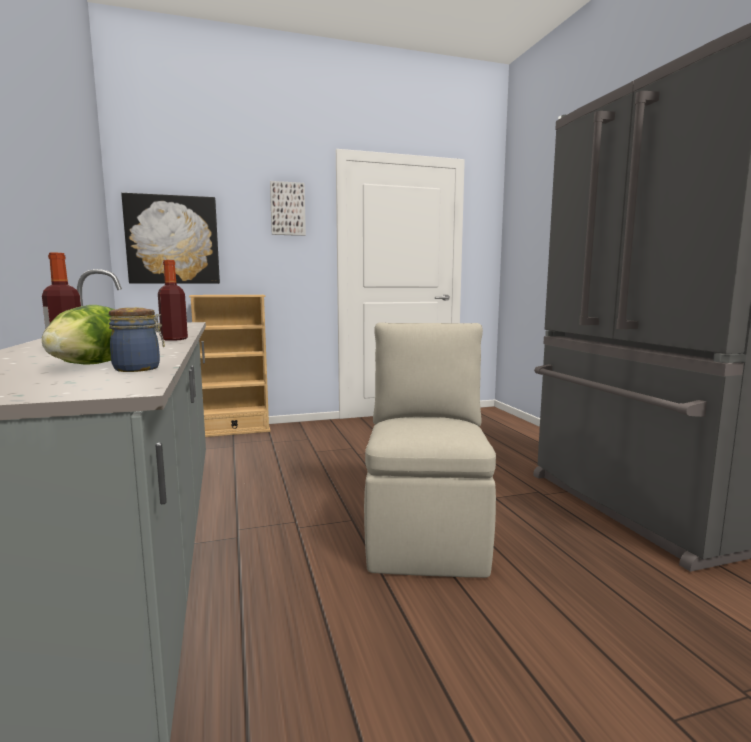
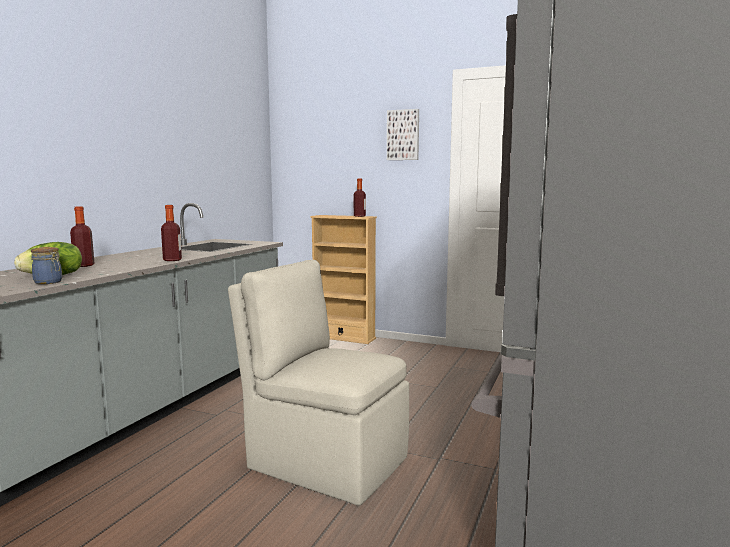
camera: 40 degrees right, 0 degrees up
(173, 240) = (311, 168): picture -> none
(248, 294) = (359, 216): none -> bottle
(426, 534) = (325, 461): beige chair -> beige chair turned 105 degrees counterclockwise

